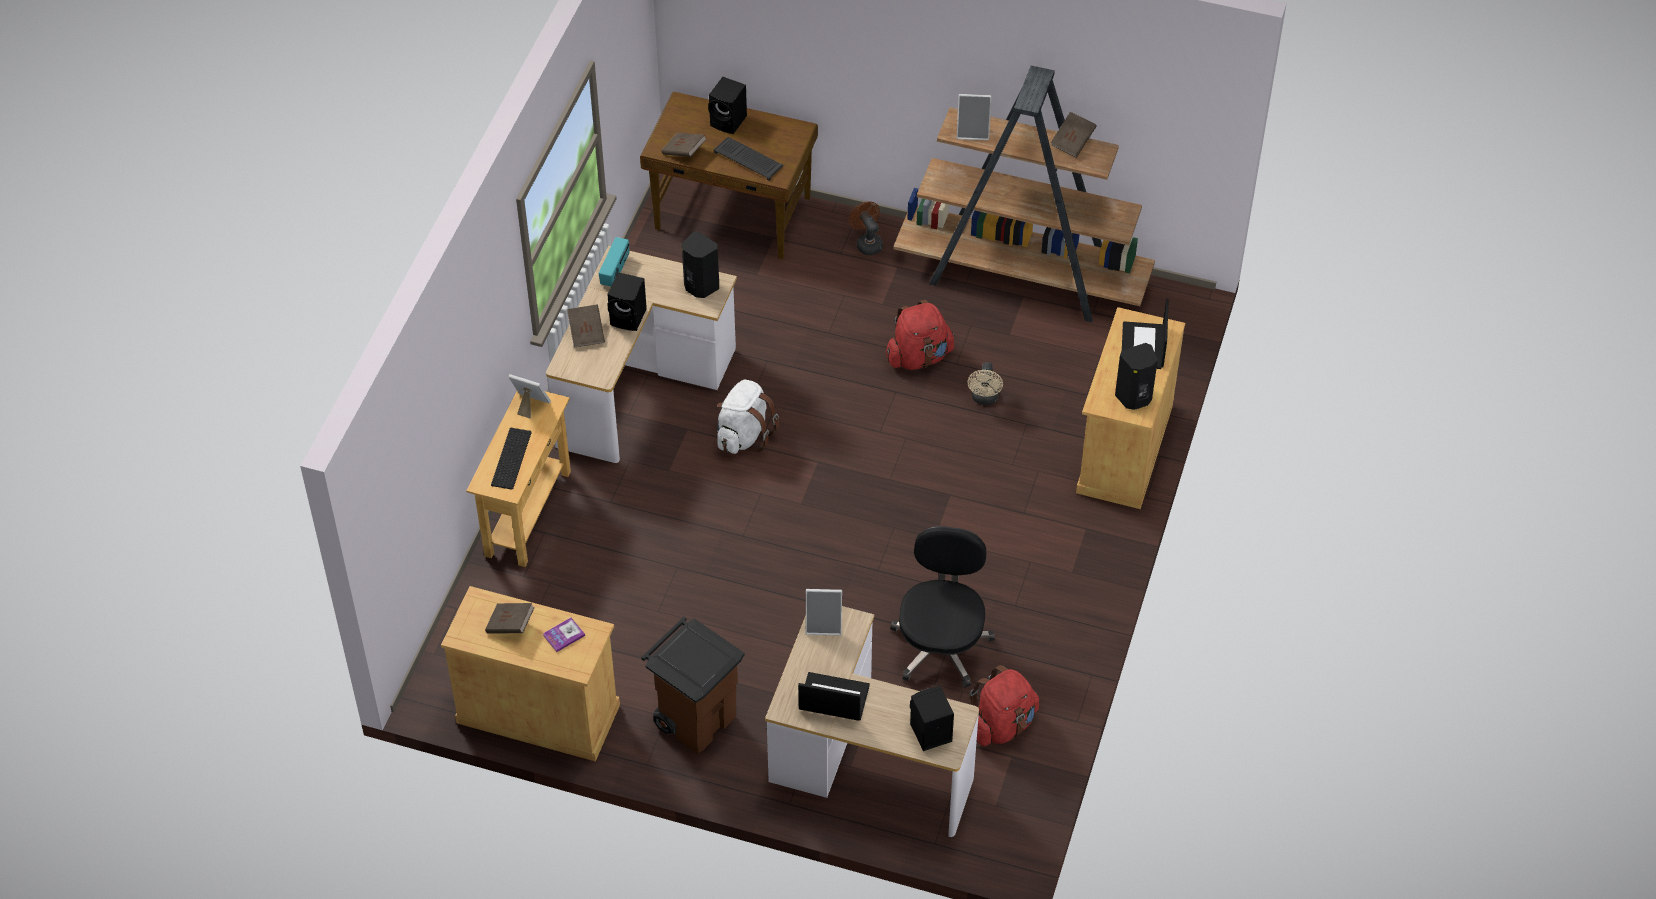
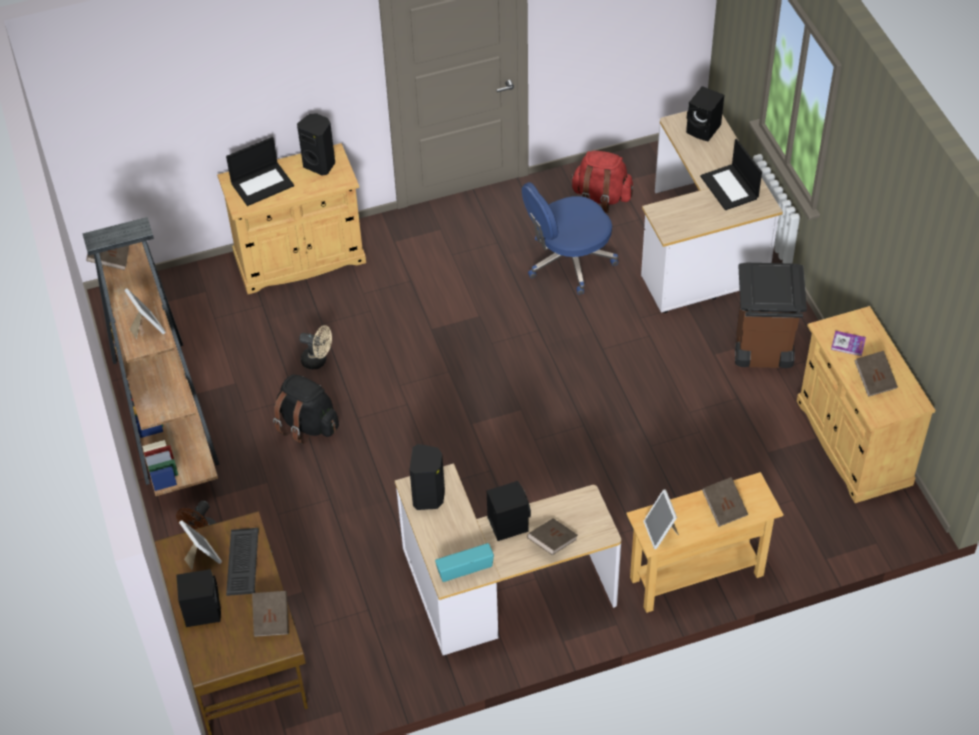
camera: 125 degrees left, 0 degrees up
(510, 458) = (724, 508): keyboard -> brown book
(744, 436) = (488, 486): white backpack -> none
(824, 624) = (678, 225): picture frame -> picture frame (201, 556)
(919, 357) = (307, 424): red backpack -> black backpack
(941, 644) = (568, 261): black office chair -> blue office chair
(984, 399) = (318, 361): beige fan -> beige fan turned 45 degrees clockwise

